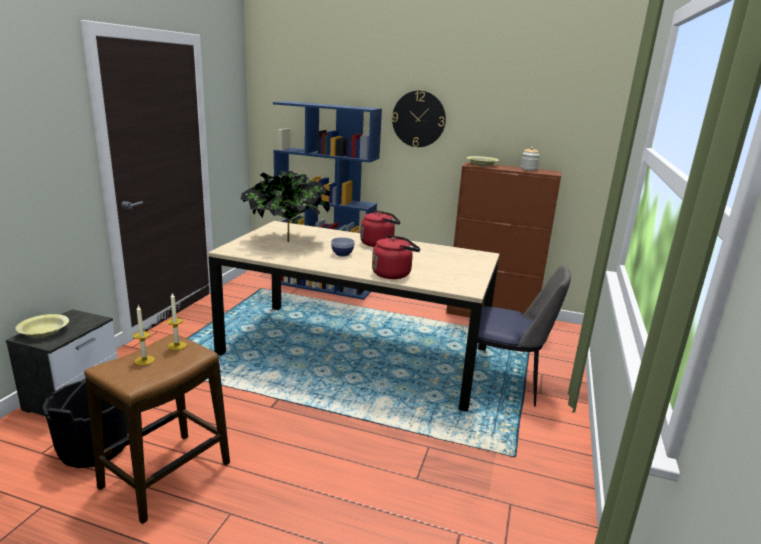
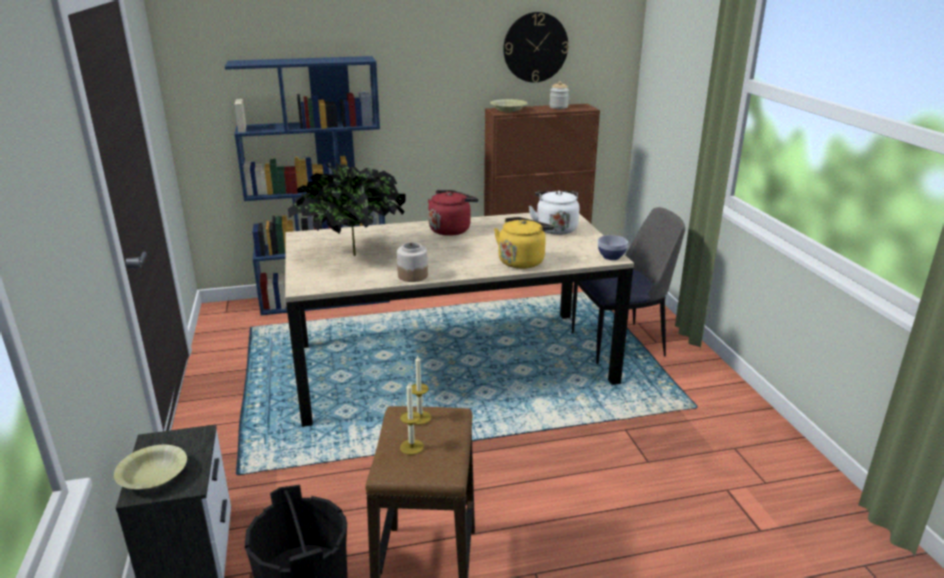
camera: 30 degrees left, 5 degrees up
(302, 262) = (412, 275): none -> jar
(342, 254) = (437, 253): bowl -> bowl (611, 257)
(393, 274) = (522, 261): red kettle -> yellow kettle
(418, 119) = (419, 64): wall clock -> wall clock (535, 47)
(458, 261) = (555, 228): none -> white kettle

